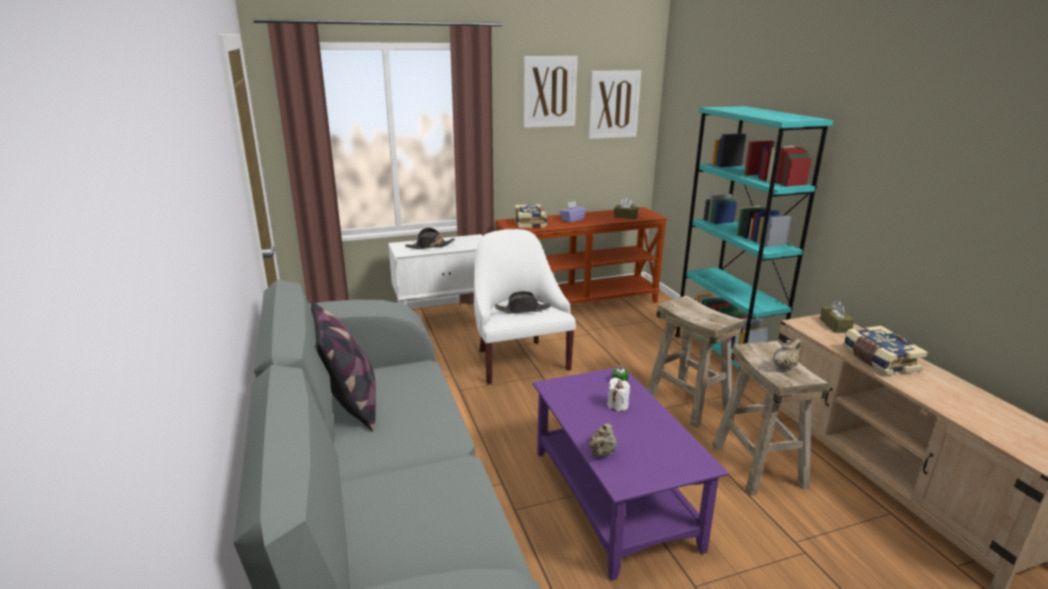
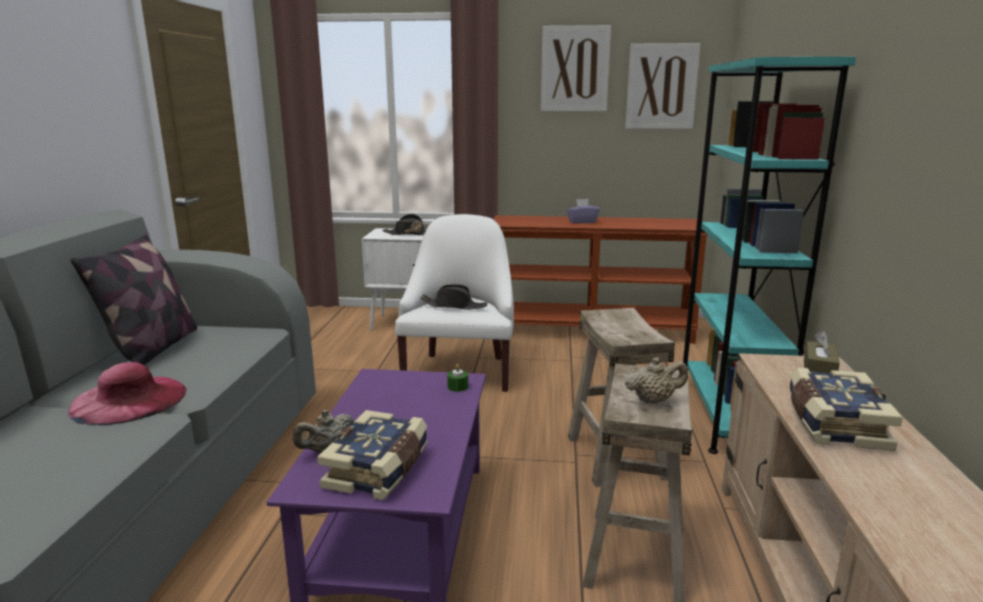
camera: 25 degrees right, 5 degrees down
(409, 455) = (129, 400): none -> pink hat
(531, 223) = (528, 220): book -> book (379, 469)
(617, 406) = (417, 409): white candle -> none
(625, 216) = (654, 224): brown tissue box -> none

